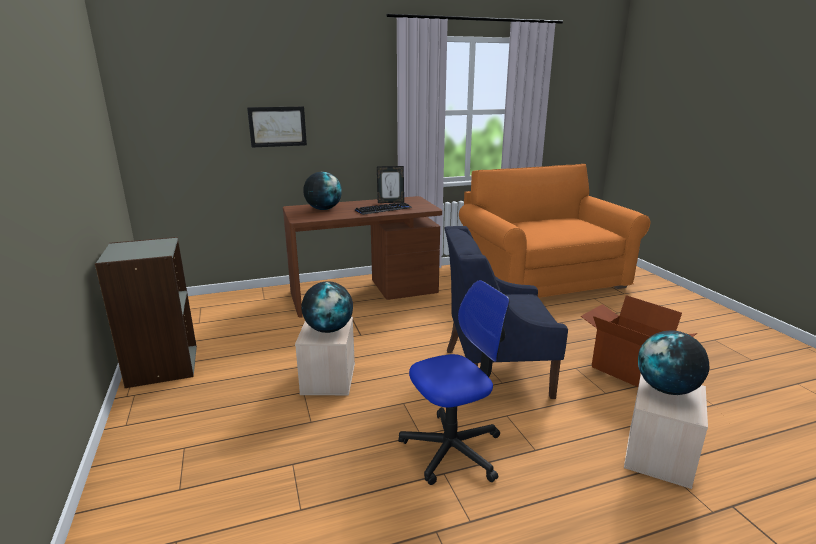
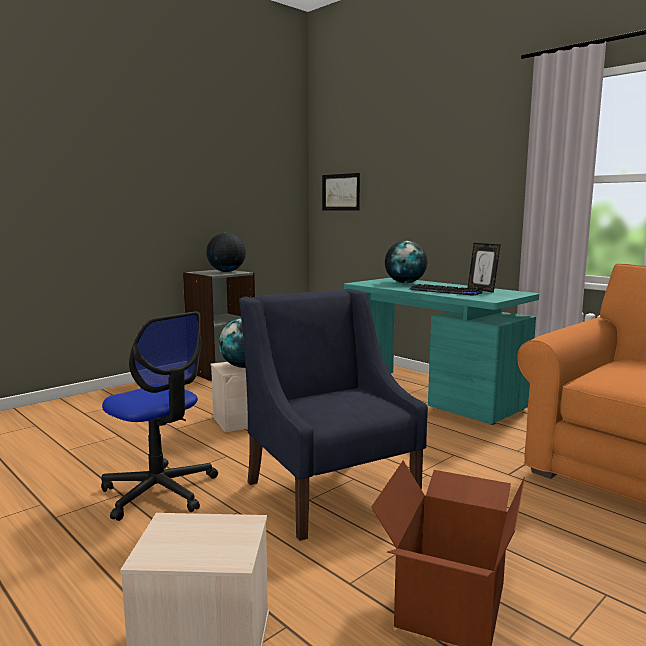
camera: 65 degrees right, 10 degrees down
(277, 126) = (411, 196): picture -> picture (340, 192)
(364, 294) = (431, 396): brown desk -> turquoise desk
(667, 389) = (219, 535): globe -> globe (226, 271)

